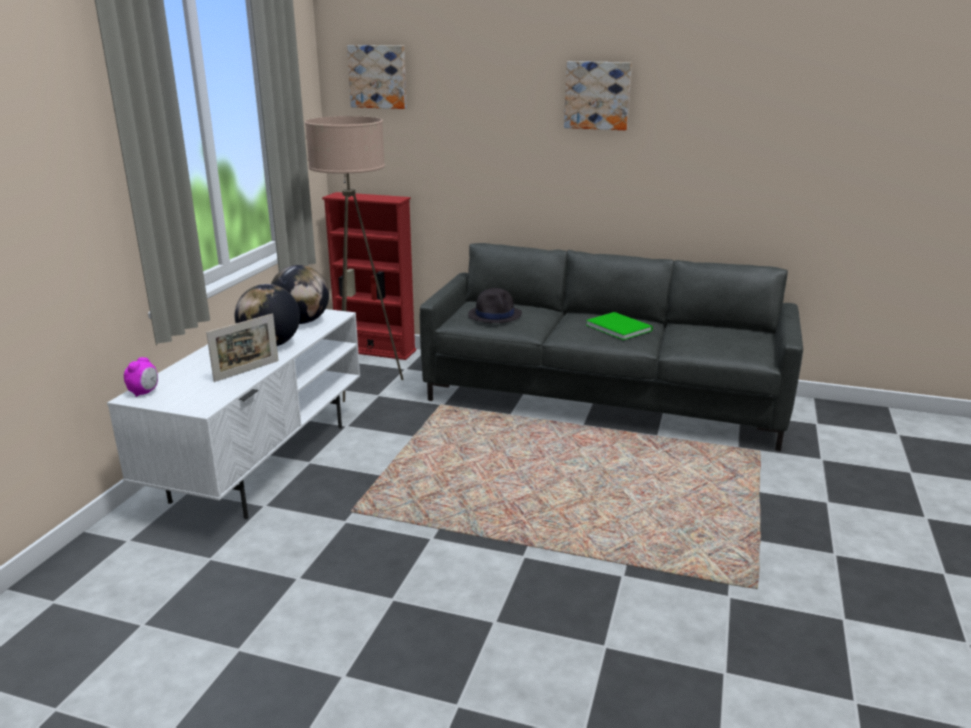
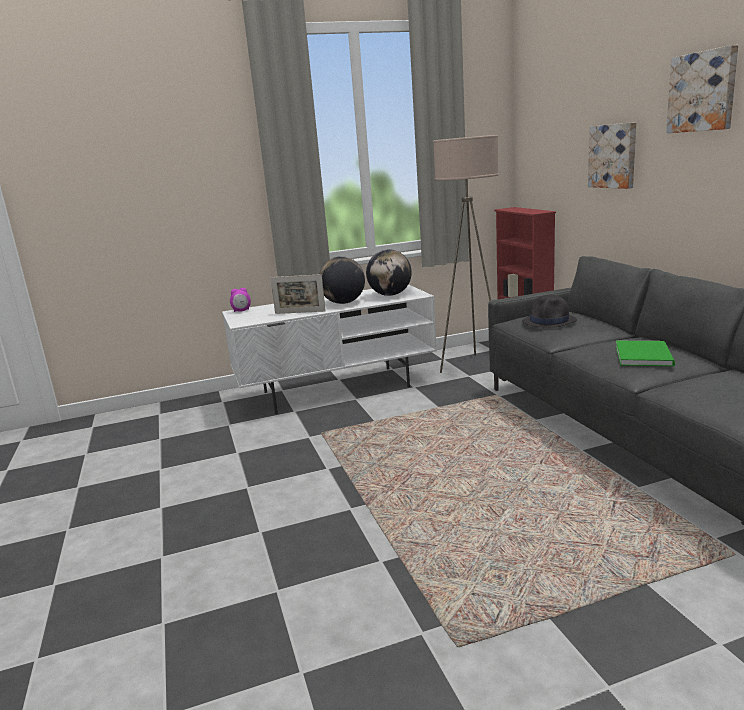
camera: 55 degrees right, 5 degrees down
(378, 76) = (544, 102): picture -> picture (613, 156)

